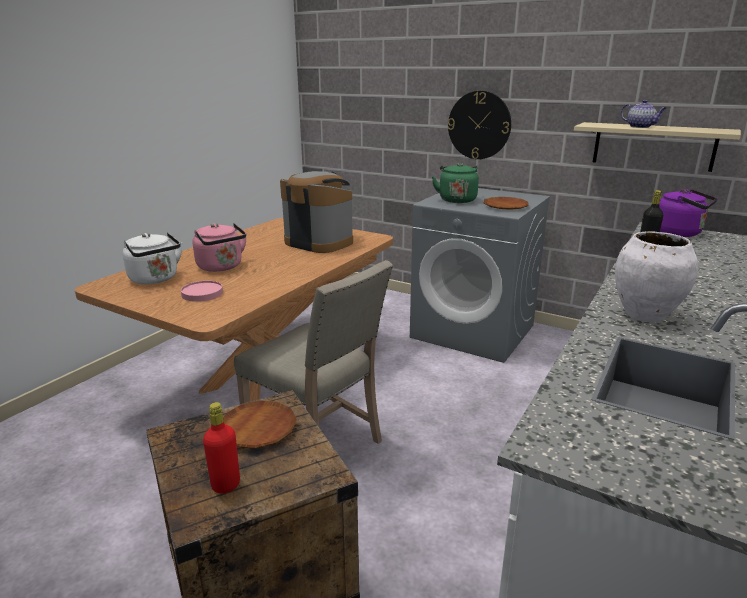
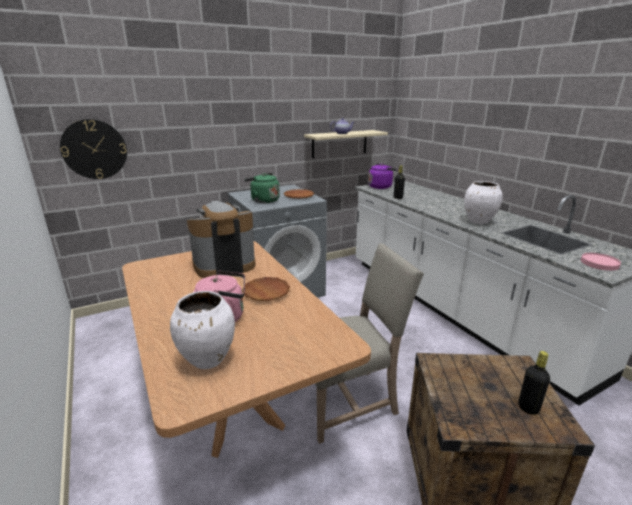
camera: 60 degrees left, 0 degrees up
(156, 279) = (208, 360): white kettle -> white vase
(202, 293) = (281, 339): pink plate -> pink plate (599, 263)
(226, 485) = (528, 408): red bottle -> black bottle
(258, 429) = (463, 379): brown plate -> brown plate (266, 292)
(479, 125) = (236, 144): wall clock -> wall clock (94, 149)

